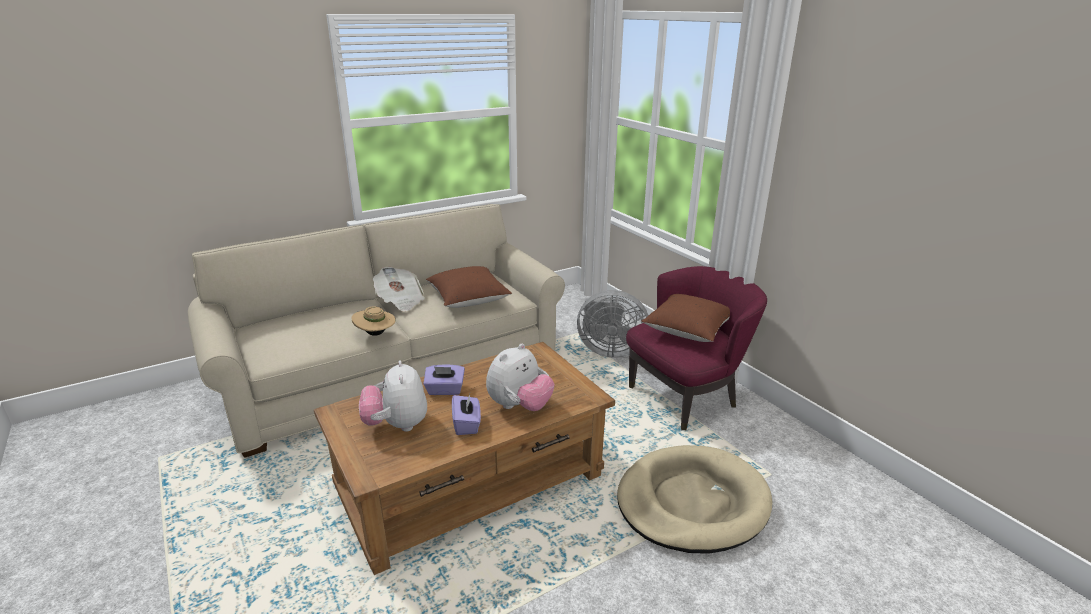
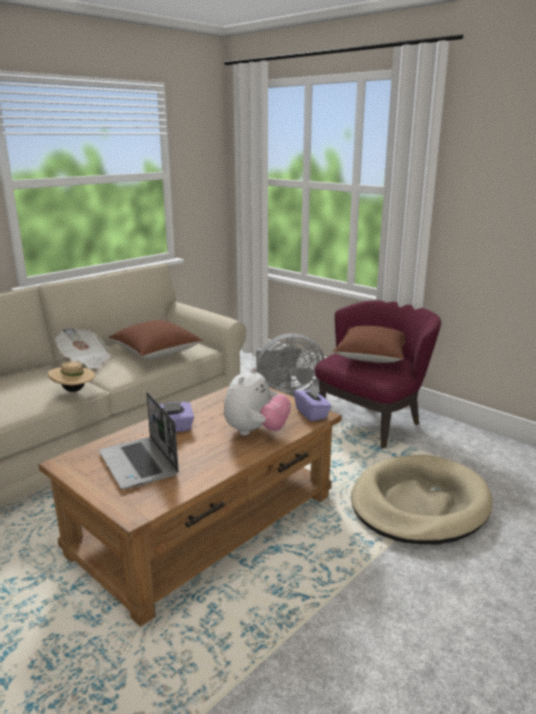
camera: 15 degrees left, 5 degrees down
(397, 425) = (140, 464): plush toy -> laptop
(467, 424) = (212, 453): purple tissue box -> purple tissue box (312, 414)

